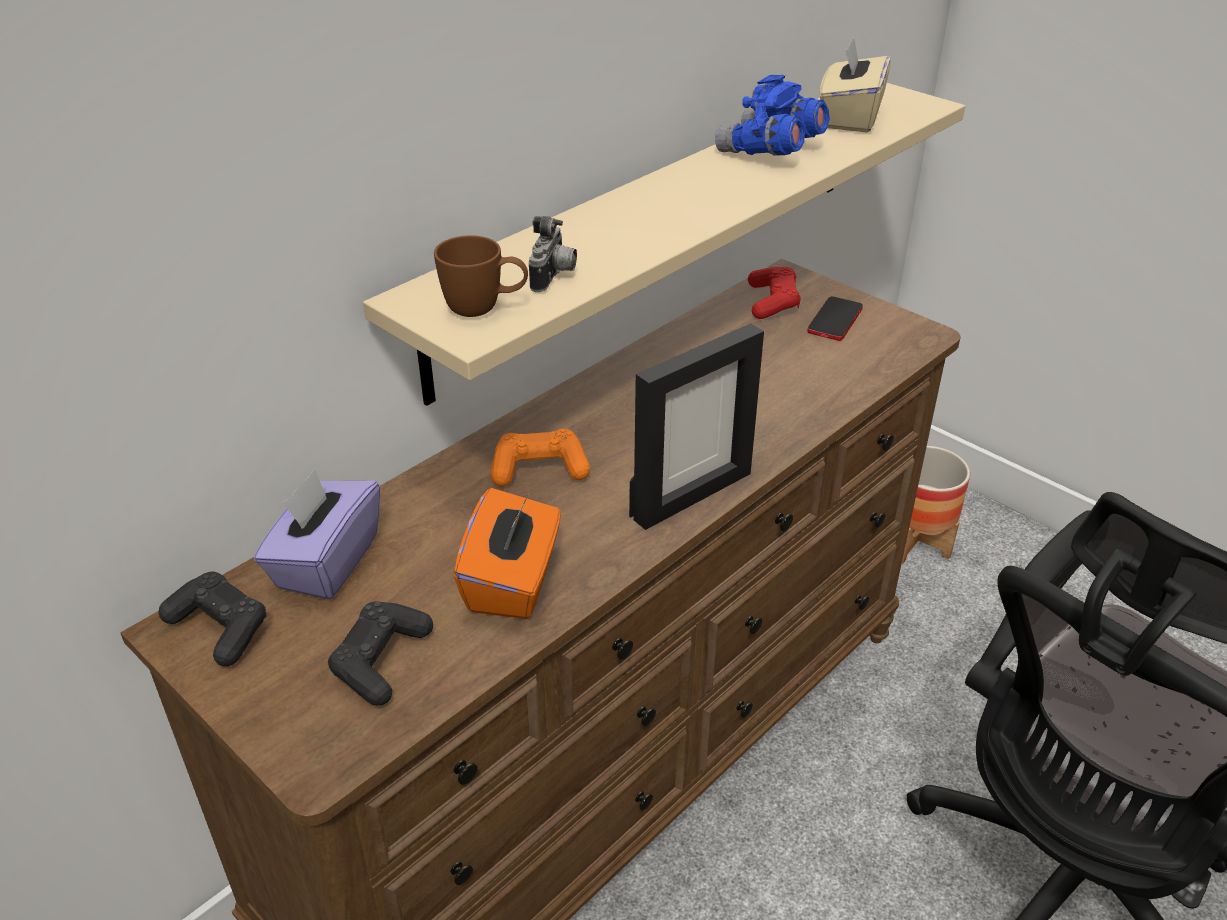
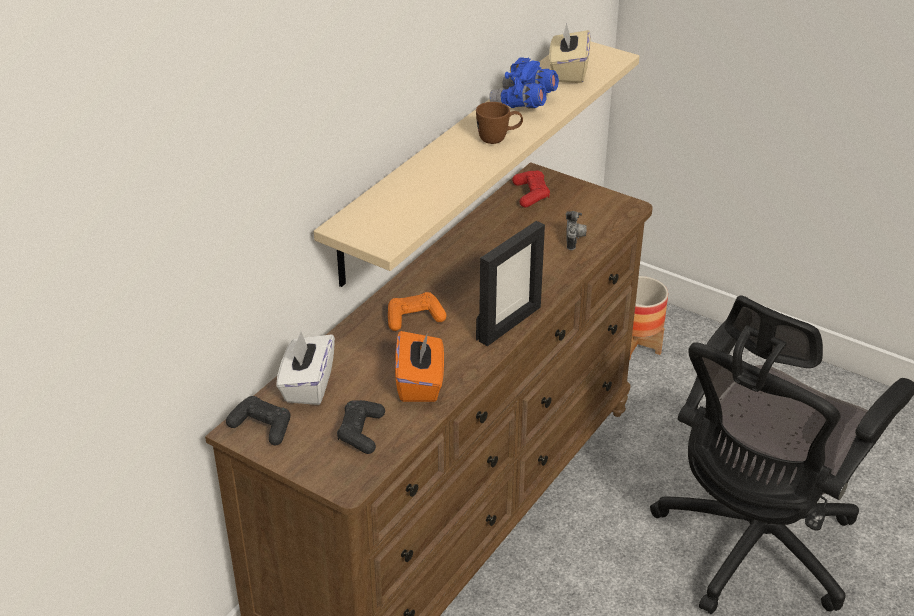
camera: 10 degrees left, 0 degrees up
(326, 562) = (307, 385): purple tissue box -> white tissue box
(485, 309) = (387, 228): brown mug -> brown mug (498, 139)
(554, 277) = (419, 204): camera -> camera (575, 240)
(835, 320) = (573, 203): phone -> none

